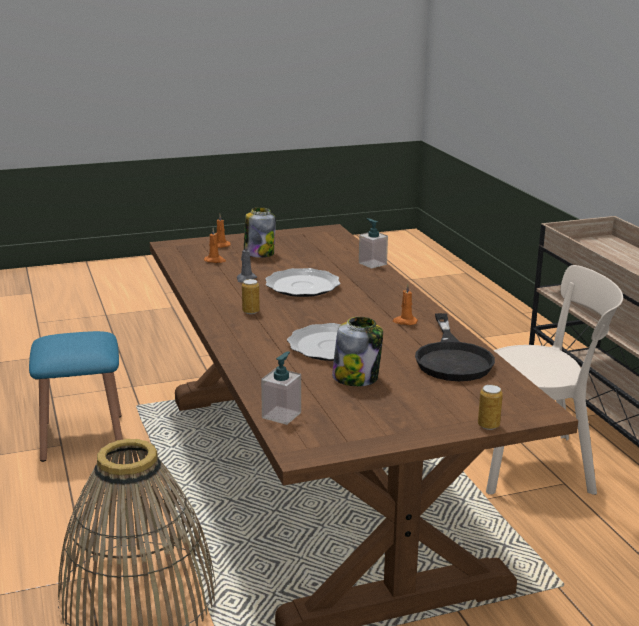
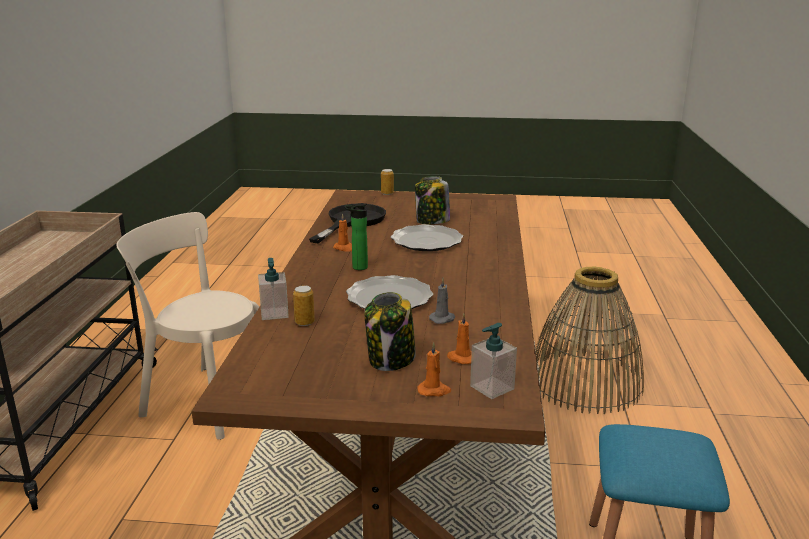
camera: 155 degrees left, 0 degrees up
(250, 311) = (467, 279): can -> can (304, 322)
(281, 415) = (499, 212): soap dispenser -> soap dispenser (492, 387)
(362, 305) = (357, 267): none -> bottle

